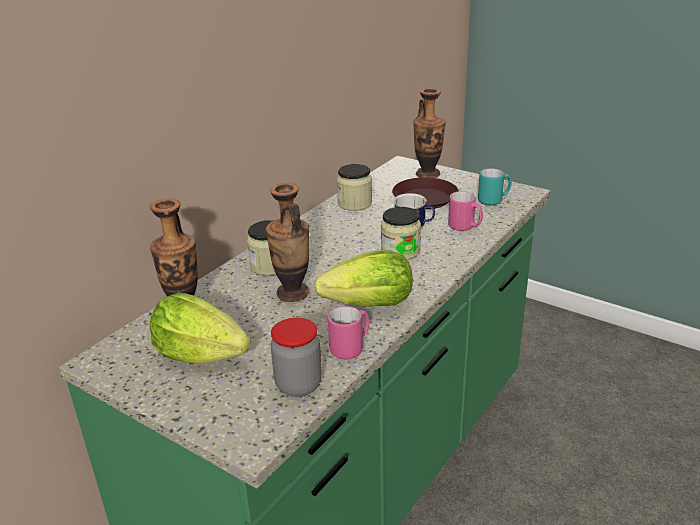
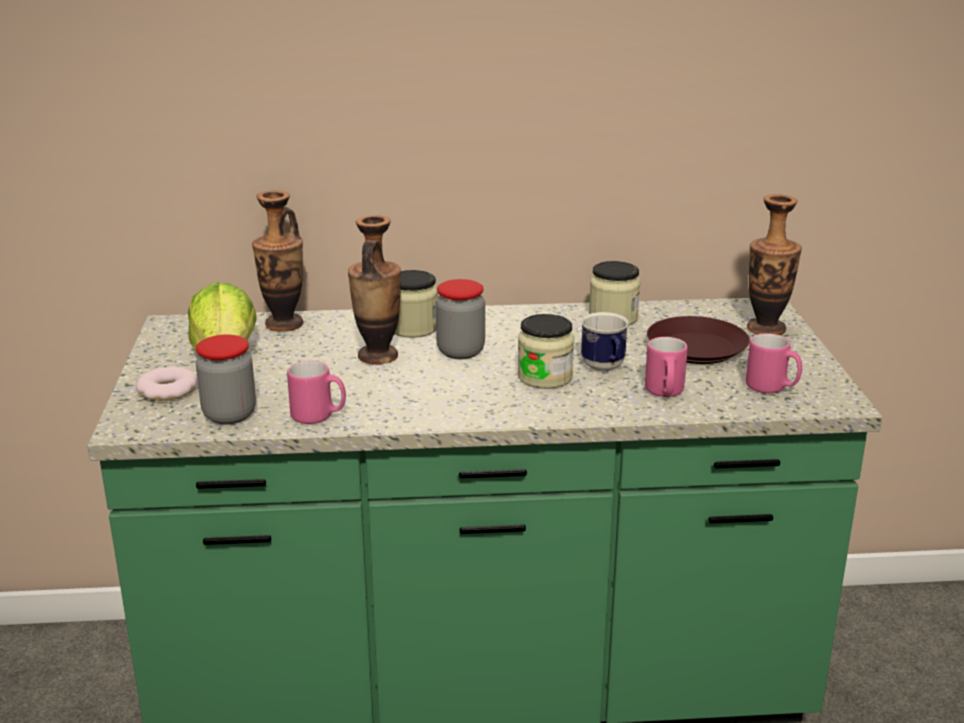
camera: 50 degrees right, 5 degrees down
(217, 401) = (168, 390): none -> donut
(329, 263) = (460, 351): none -> jar
(370, 305) = (409, 399): lettuce -> none
(494, 200) = (772, 388): turquoise mug -> pink mug

